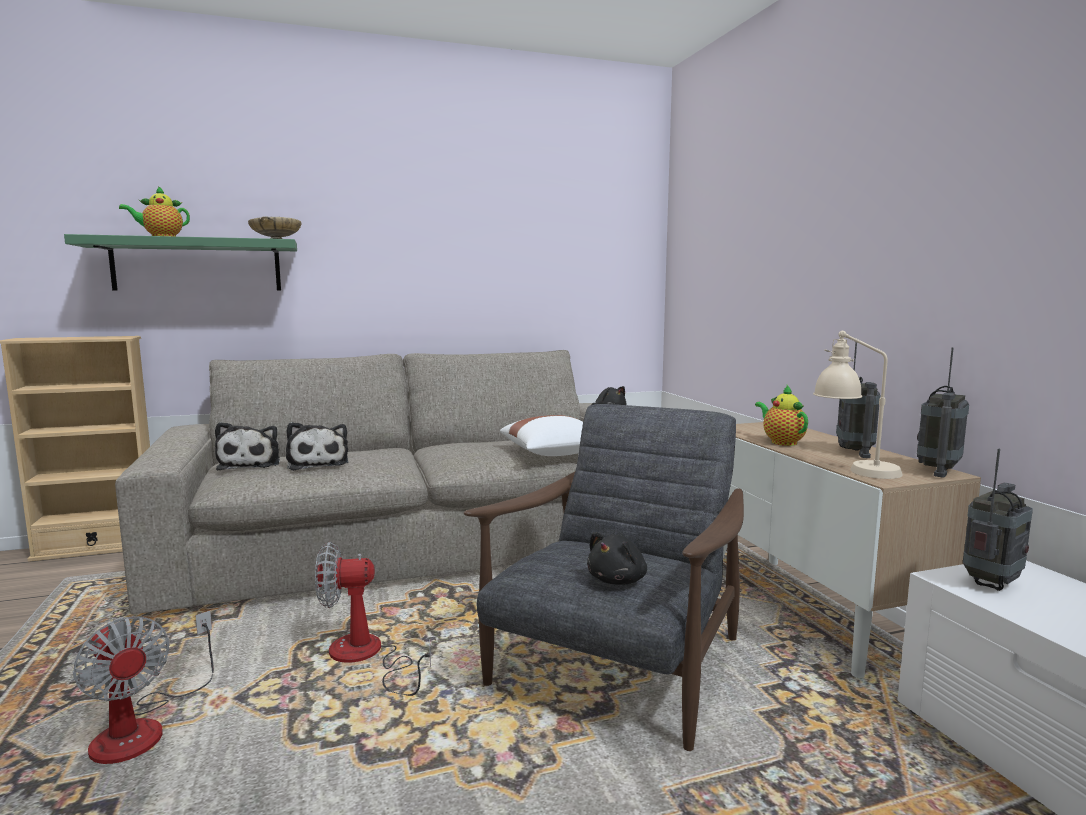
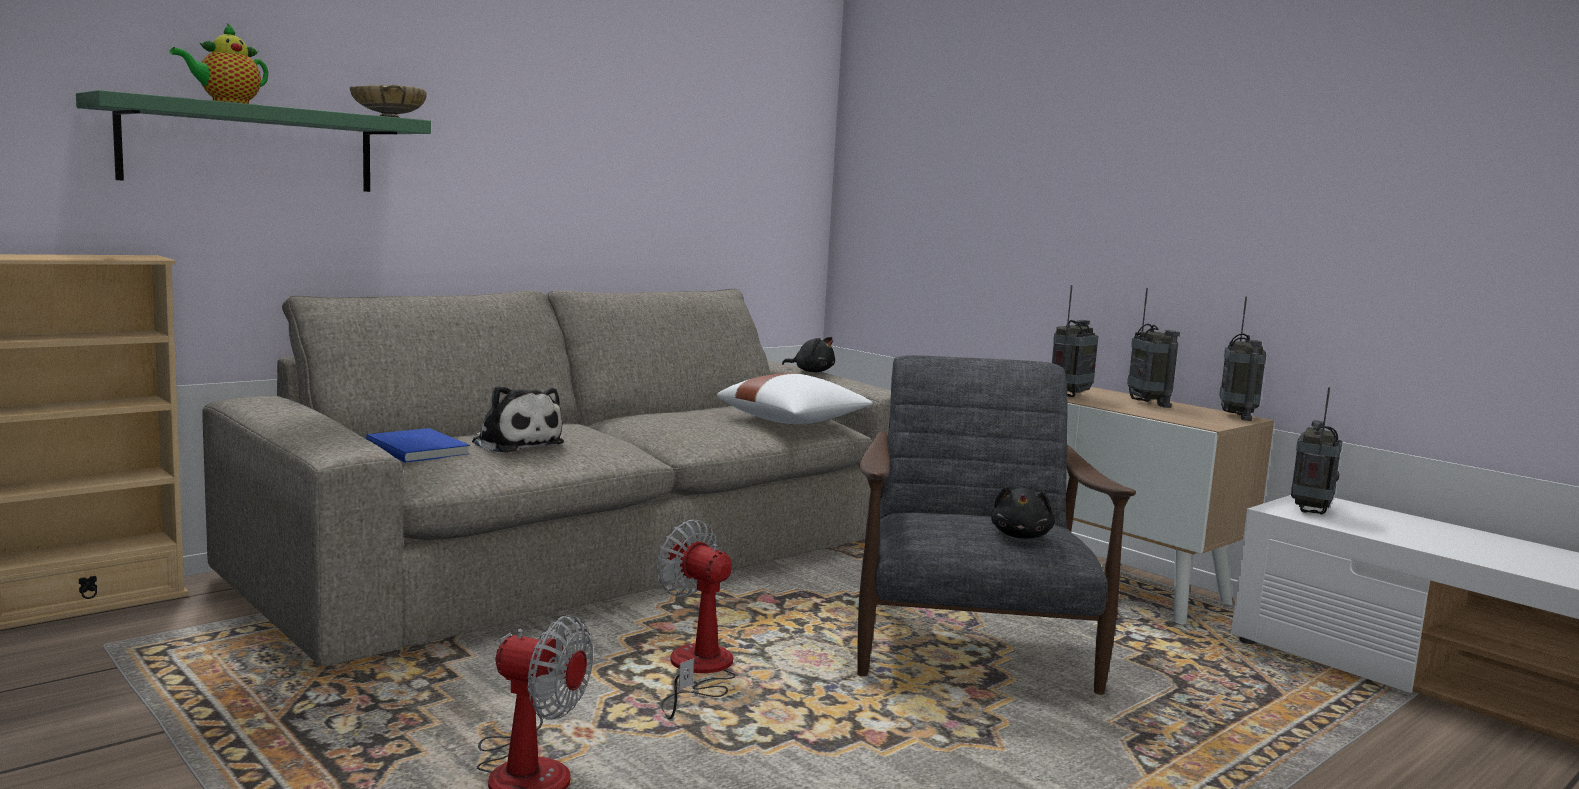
camera: 25 degrees left, 0 degrees up
(251, 464) = (419, 448): plush toy -> blue book
(366, 658) = (697, 672): fan -> fan turned 75 degrees clockwise
(781, 442) = (1070, 396): teapot -> radio
(852, 469) = (1171, 417): beige table lamp -> none

